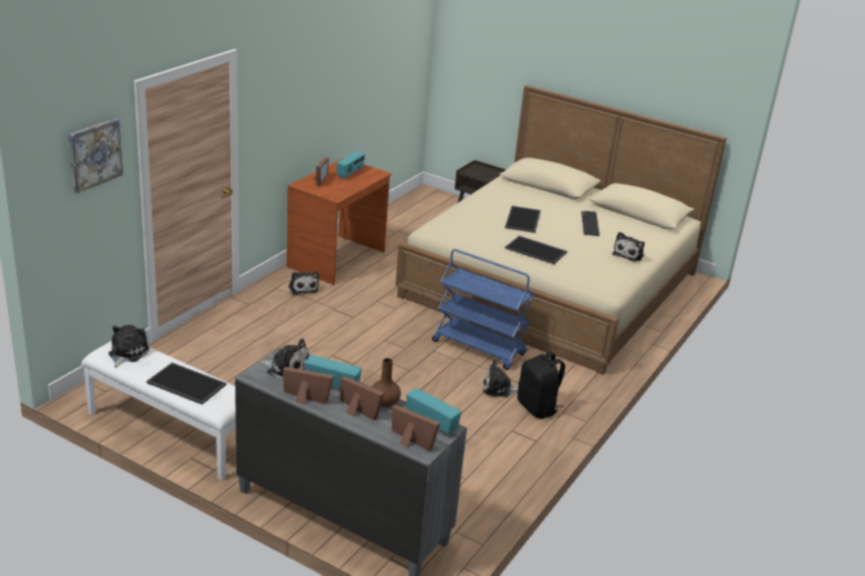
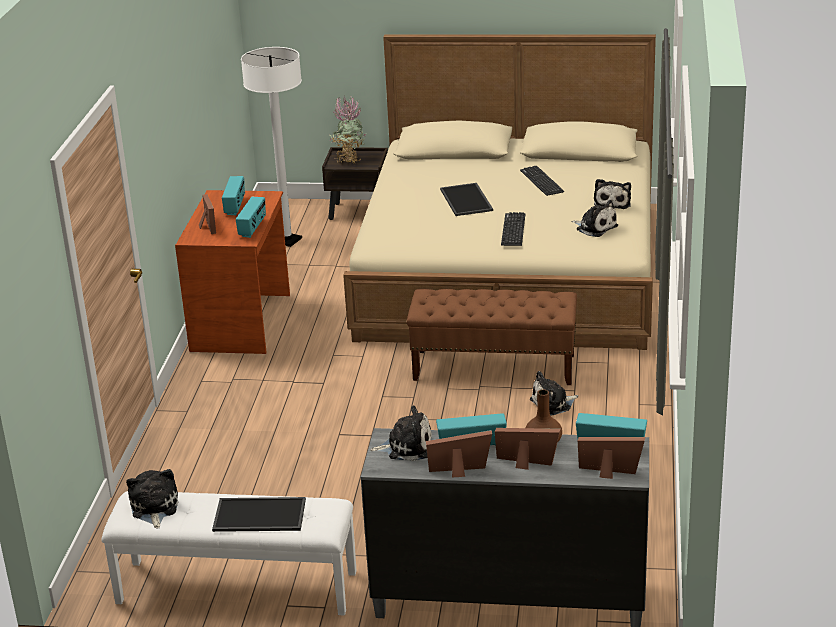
camera: 20 degrees left, 0 degrees up
(94, 154) = (39, 268): picture -> none
(302, 288) = (233, 370): plush toy -> plush toy (595, 227)
(347, 190) = (253, 228): none -> radio
(415, 216) = (287, 240): none -> white floor lamp
(479, 348) = (494, 367): blue cart -> brown bench
(480, 171) = (349, 159): none -> potted plant
(536, 250) = (513, 230): tray -> keyboard
(538, 408) = (611, 409): black backpack -> none

